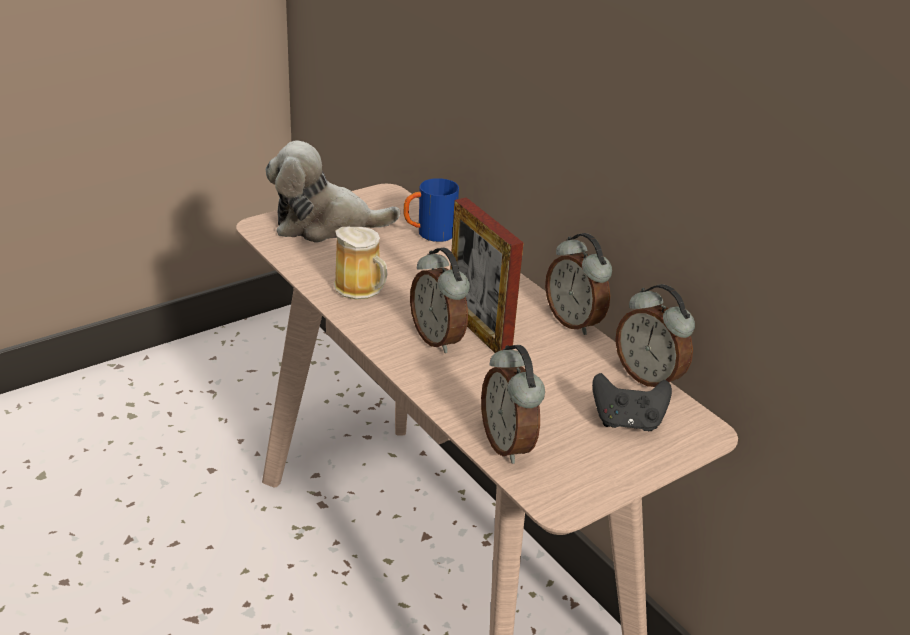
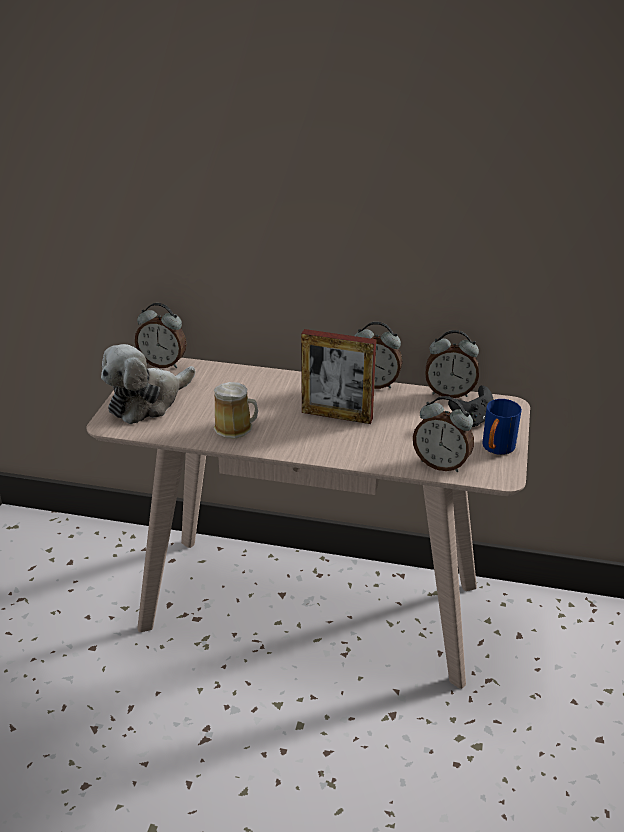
camera: 40 degrees left, 0 degrees up
(429, 234) = (221, 375): blue mug -> blue mug (496, 449)
(438, 339) = (324, 432): alarm clock -> alarm clock (163, 363)

